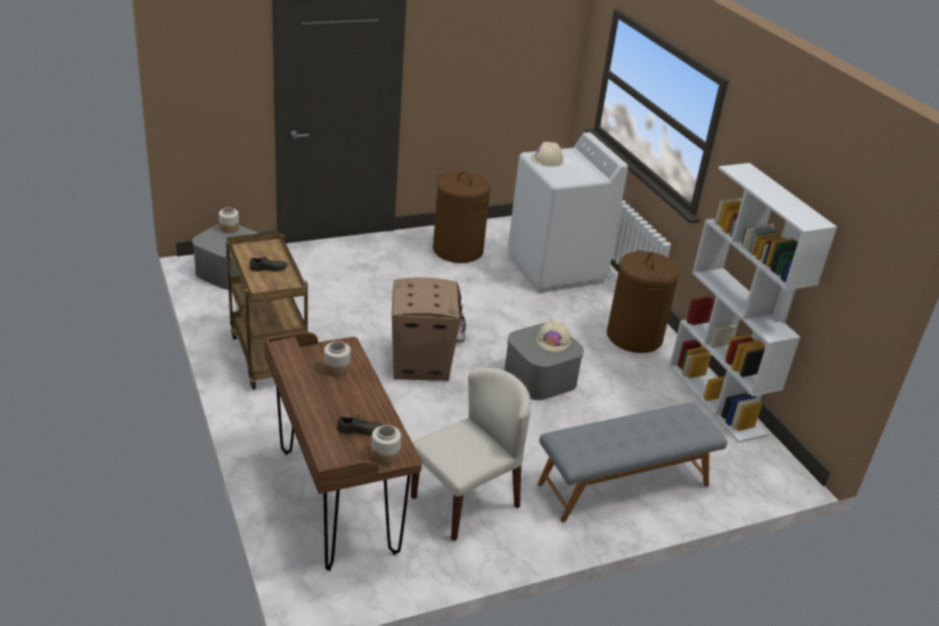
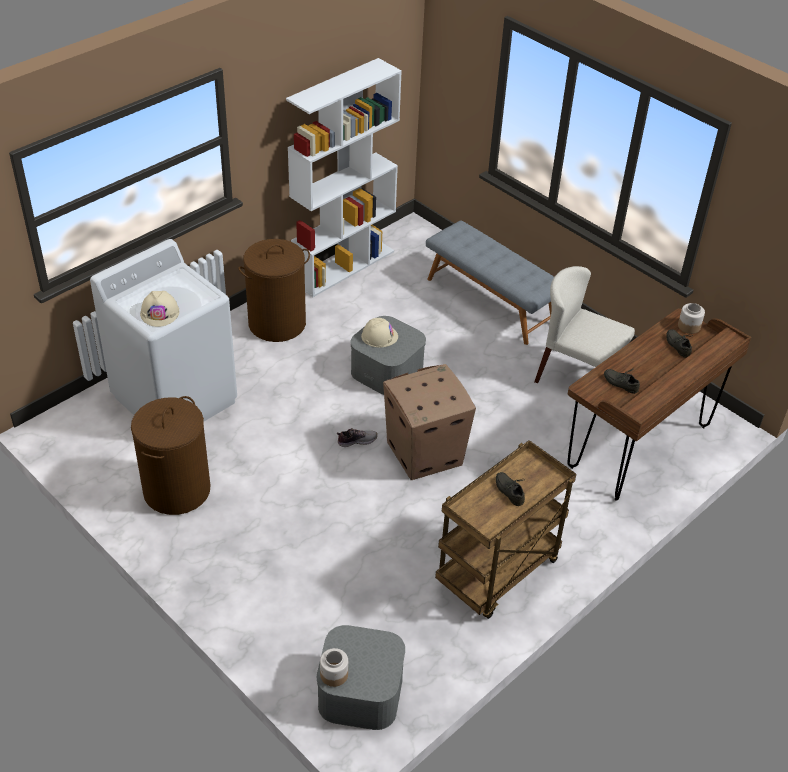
camera: 110 degrees left, 10 degrees up
(336, 368) = (621, 383): jar -> grey shoe

